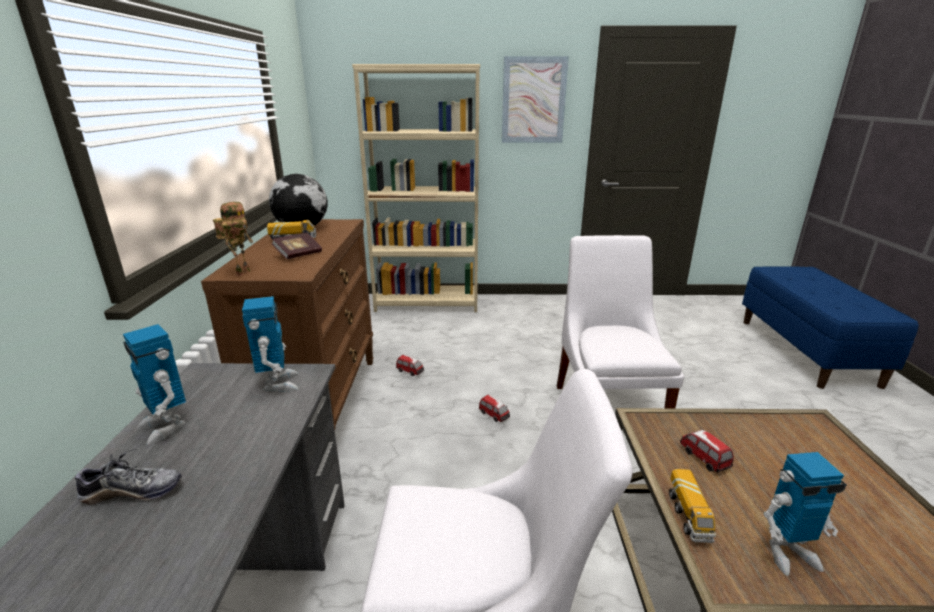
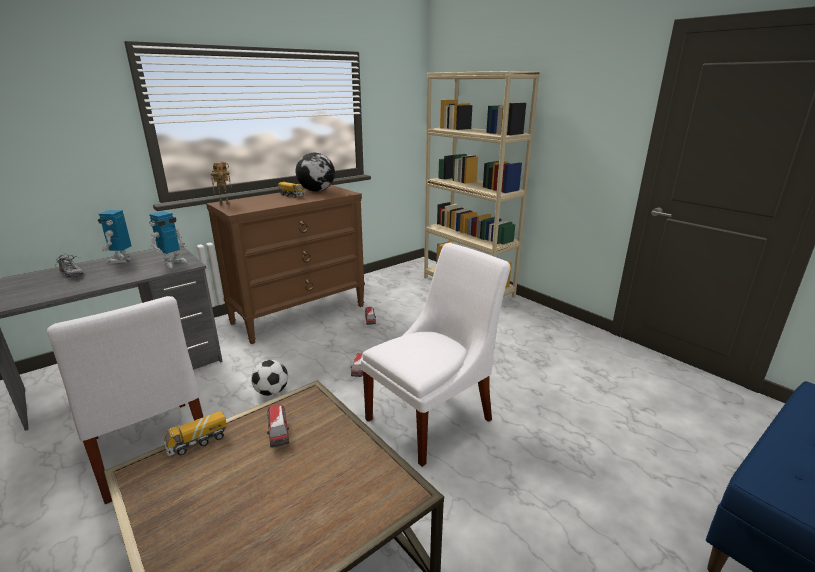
camera: 50 degrees right, 0 degrees up
(298, 254) = (267, 203): book -> none
(464, 487) = (272, 392): none -> football
(533, 100) = (589, 108): picture -> none
(703, 458) = (279, 435): toy car -> toy car turned 135 degrees clockwise
(788, 553) = (180, 498): toy robot -> none

